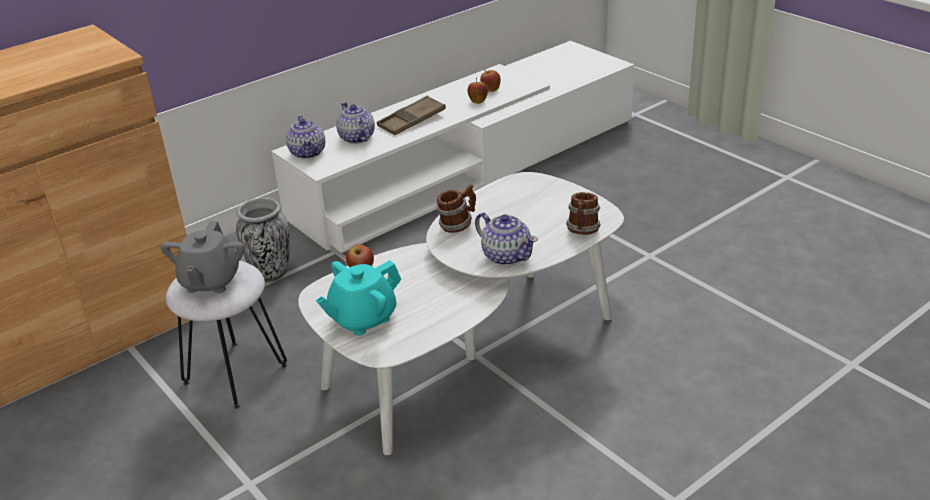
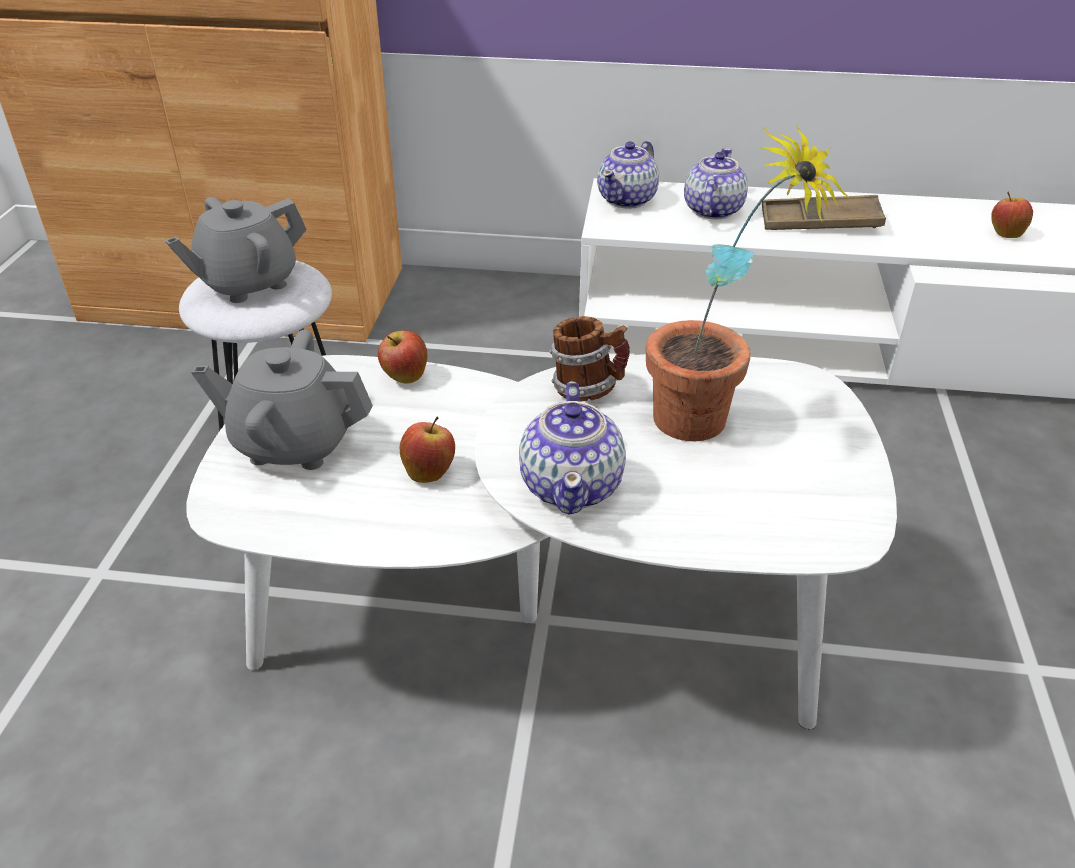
camera: 45 degrees right, 5 degrees up
(271, 274) = (483, 340): vase -> none
(362, 319) = (294, 443): turquoise teapot -> grey teapot
(478, 101) = (960, 240): apple -> apple (429, 473)
(519, 212) = (708, 429): none -> potted plant
(583, 231) = (759, 533): mug -> none

